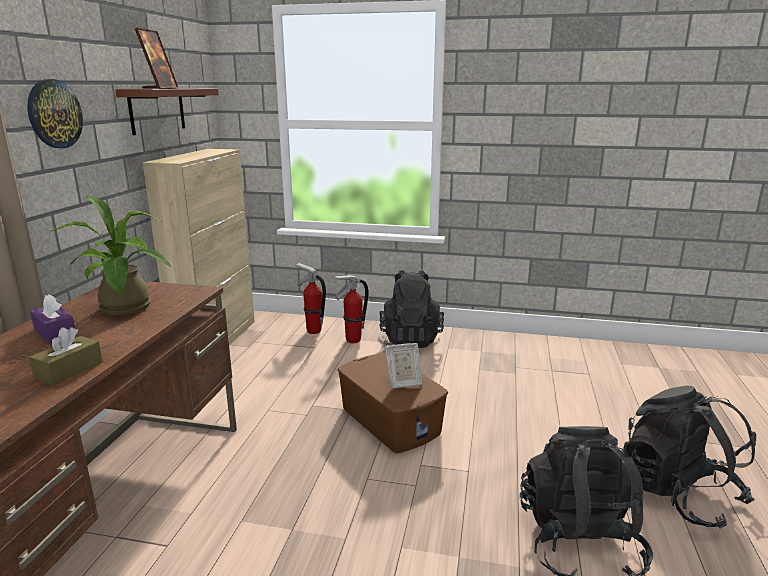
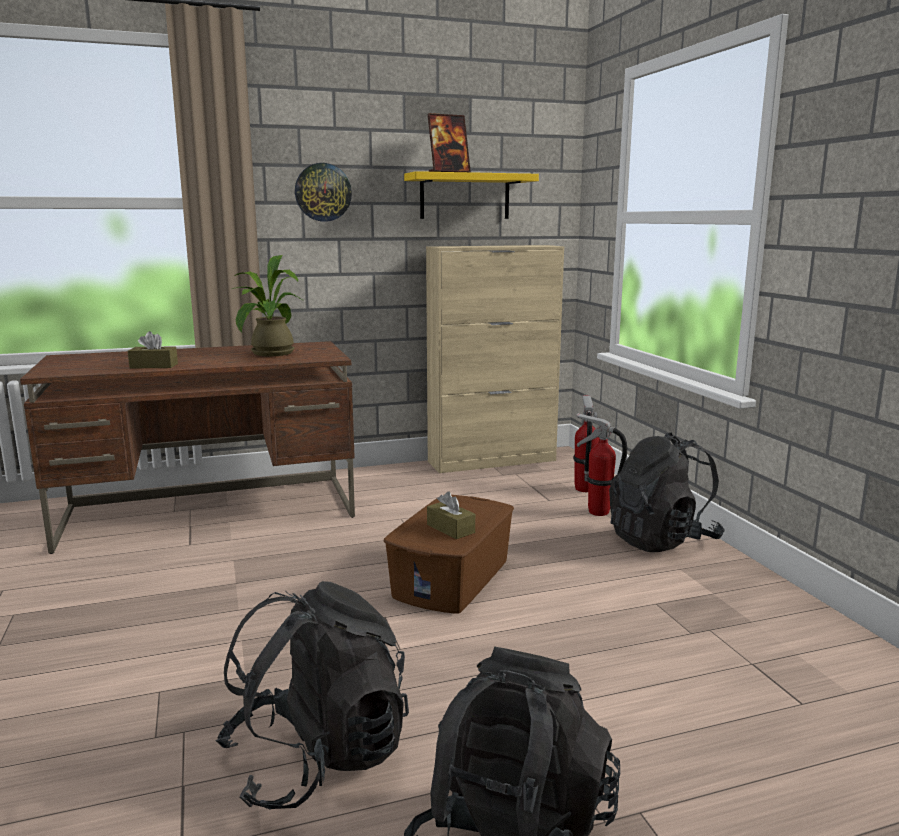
camera: 60 degrees right, 5 degrees down
(55, 332) = (211, 353): purple tissue box -> none
(157, 110) = (465, 196): brown shelf -> yellow shelf
(403, 383) = (450, 529): picture frame -> brown tissue box

